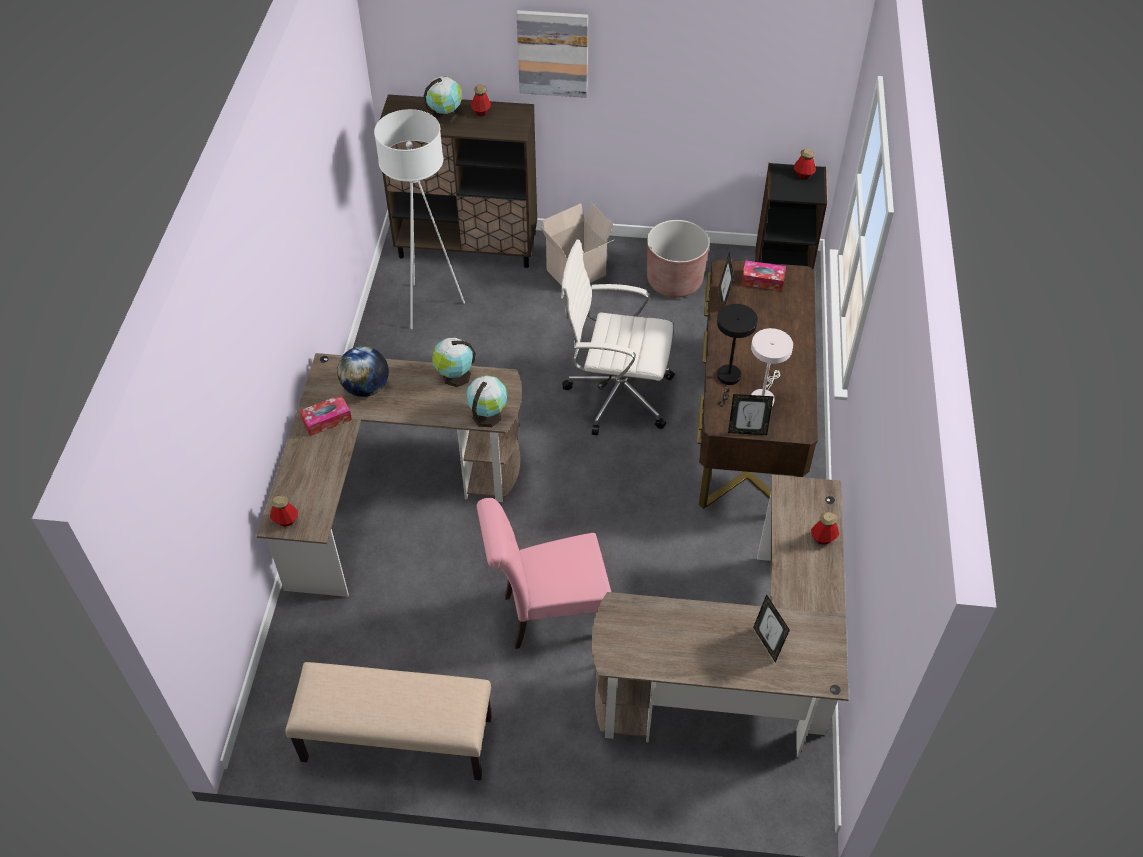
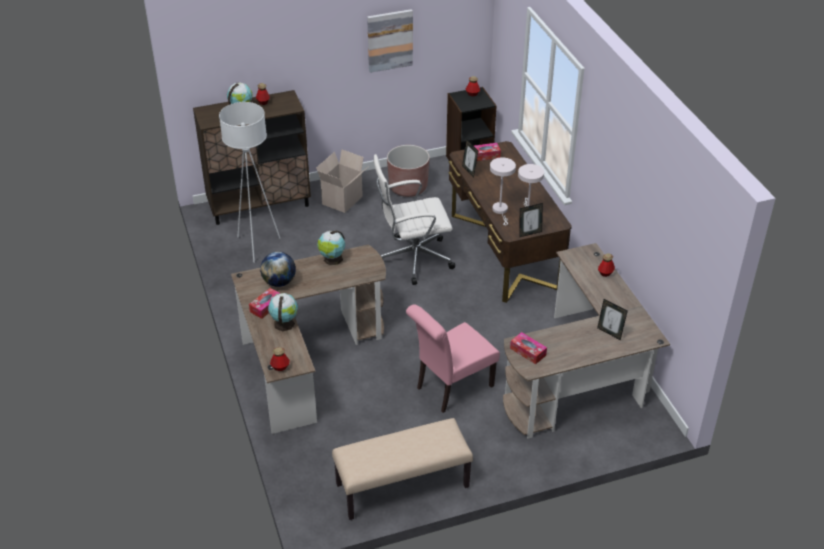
camera: 25 degrees left, 10 degrees down
(487, 415) = (368, 273): globe -> globe (284, 323)
(553, 53) = (303, 51): picture -> picture (390, 40)
(627, 628) = (528, 352): none -> tissue box
(728, 379) = (501, 211): black table lamp -> white table lamp

